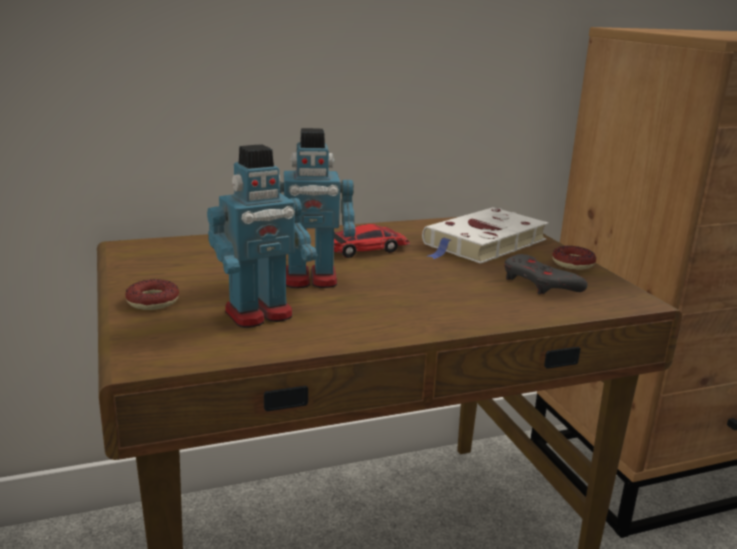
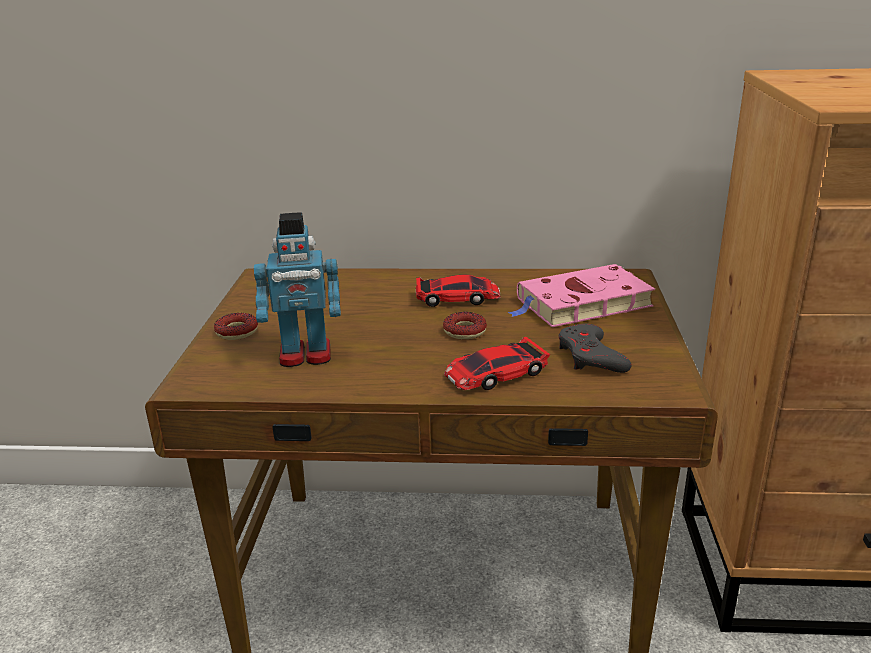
camera: 25 degrees right, 5 degrees up
(310, 280) = (377, 326): toy robot -> none
(473, 307) = (496, 374): none -> toy car
(483, 243) = (580, 304): white book -> pink book
(572, 263) = (652, 338): donut -> donut (464, 331)

